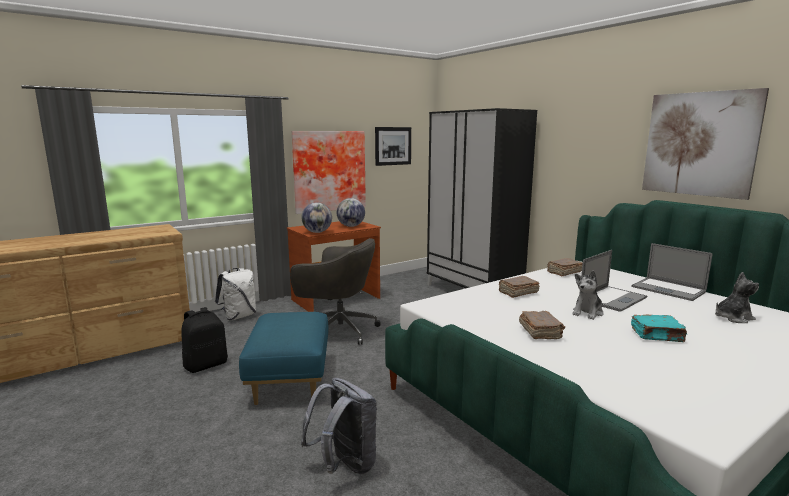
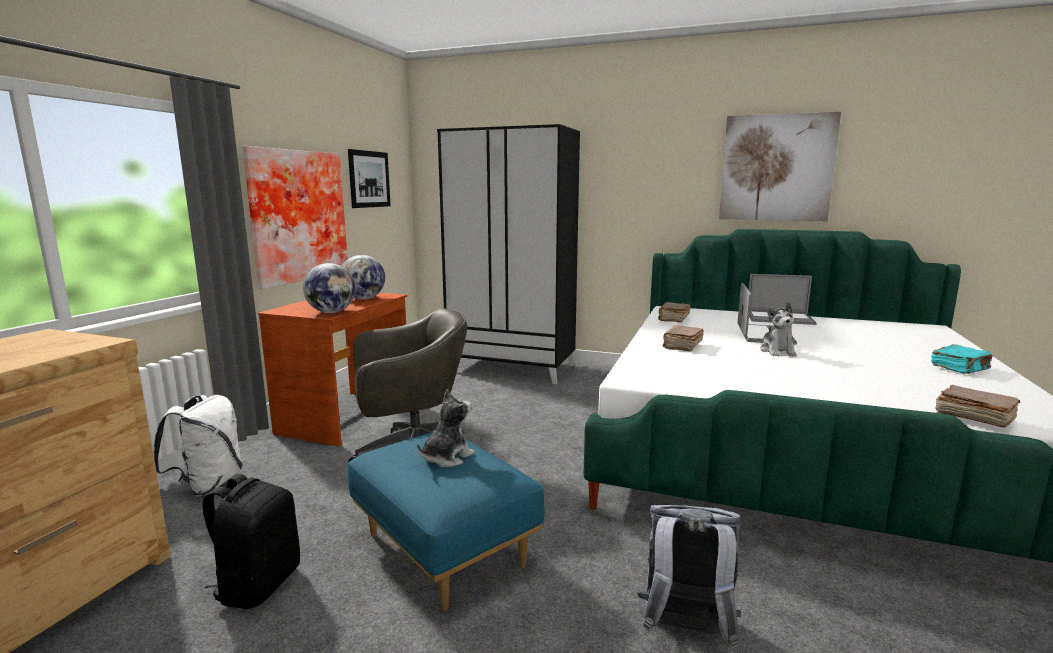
camera: 35 degrees left, 0 degrees up
(540, 332) = (789, 379): brown book -> brown book (973, 417)
(657, 336) = (865, 359): turquoise book -> turquoise book (960, 368)
(732, 318) = (867, 332): plush toy -> plush toy (446, 457)

